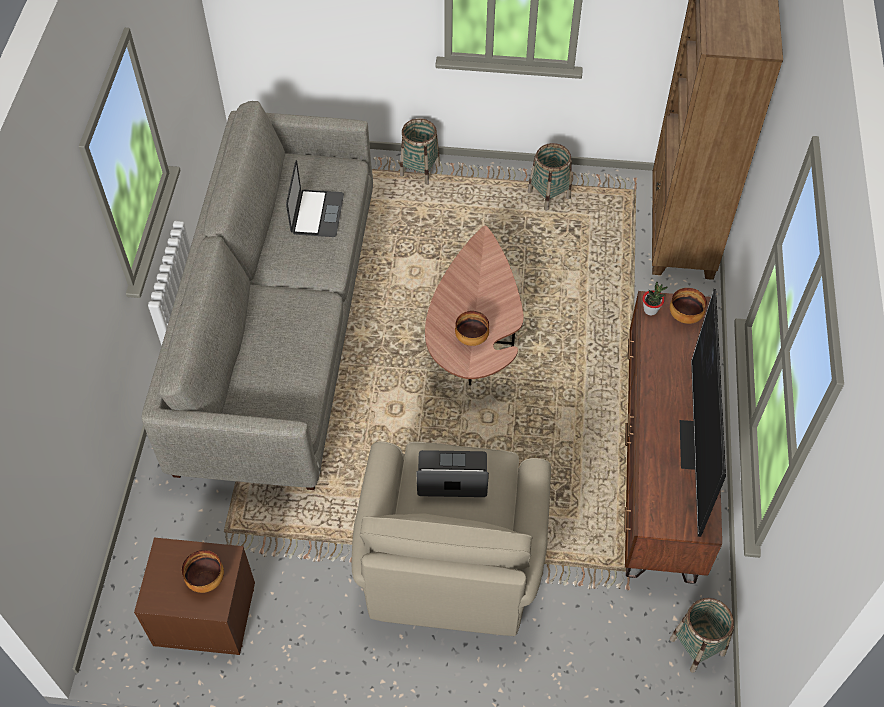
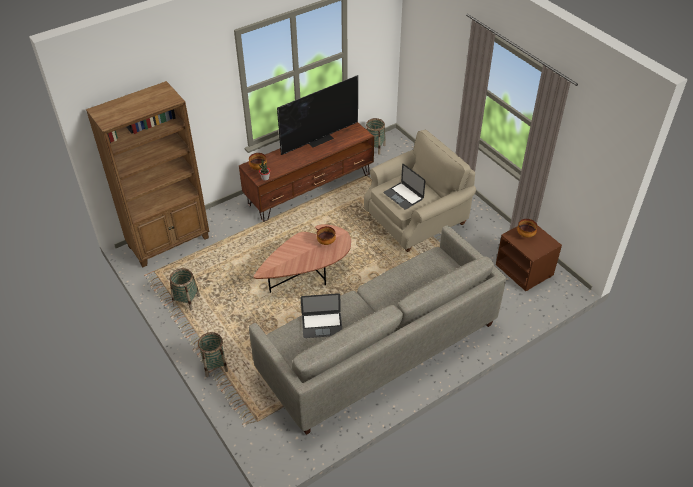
camera: 130 degrees left, 10 degrees down
(317, 213) = (322, 325): laptop -> laptop turned 150 degrees counterclockwise

